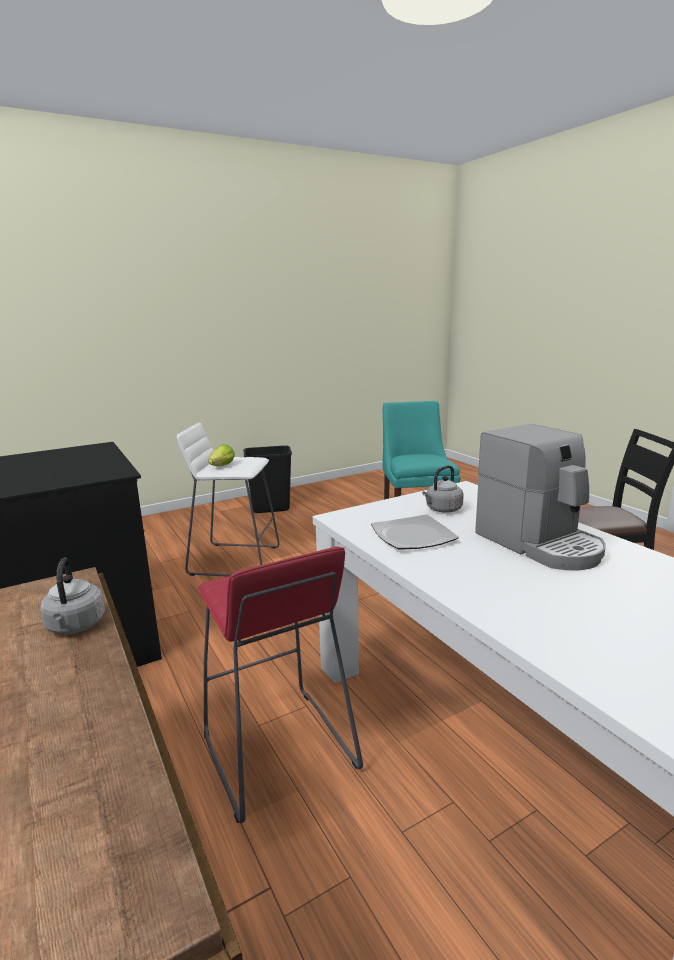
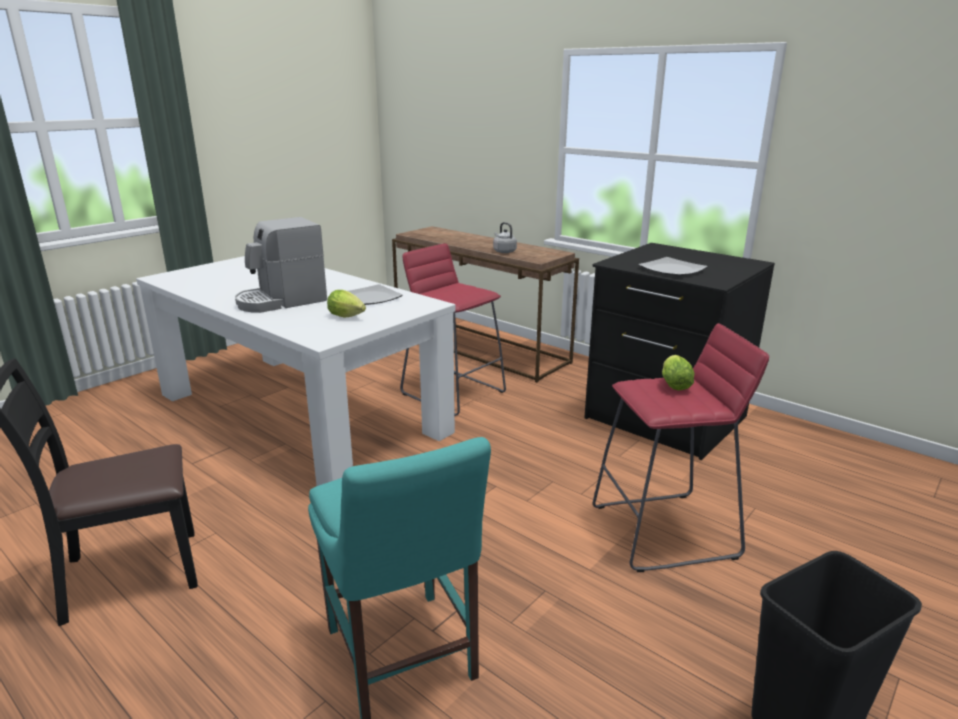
camera: 160 degrees right, 5 degrees up
(89, 460) = (672, 269): none -> plate
(234, 560) = (665, 531): white stool -> red stool
(442, 510) = (348, 317): grey kettle -> lettuce
(540, 544) = (281, 301): coffee machine -> coffee machine turned 75 degrees counterclockwise

